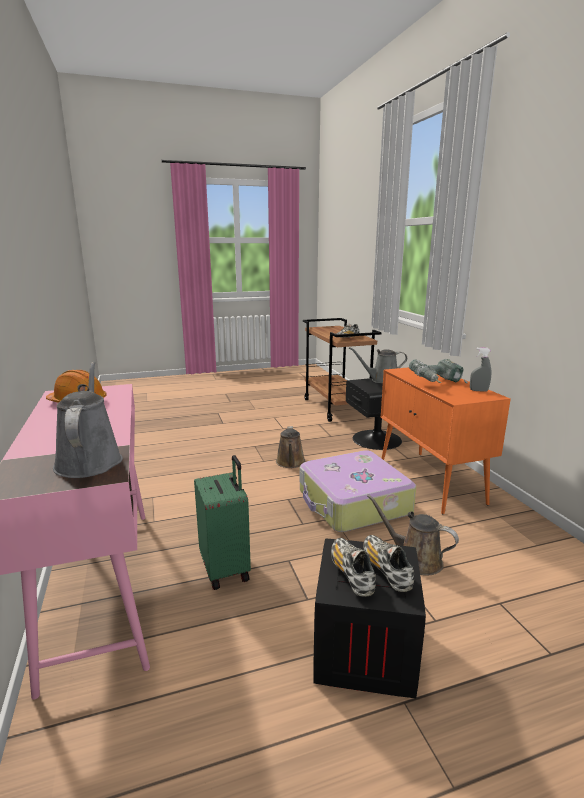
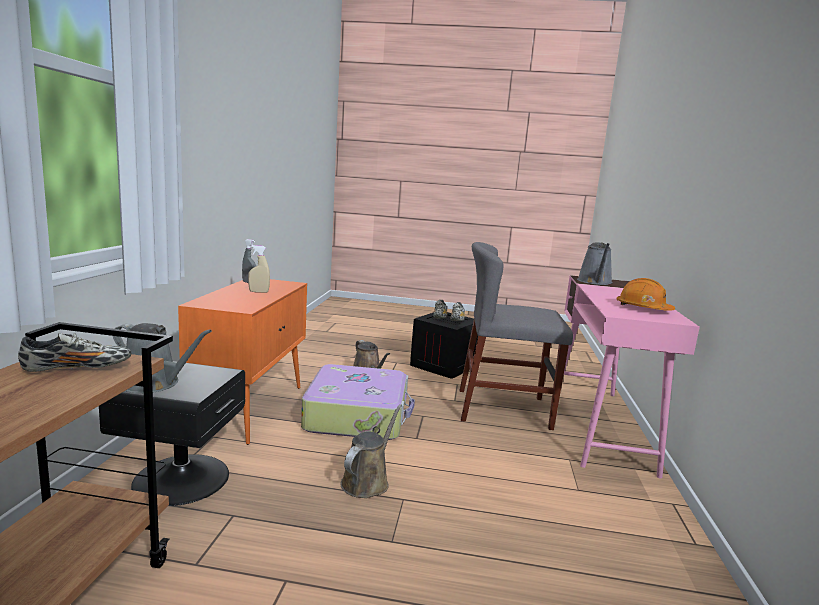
camera: 155 degrees left, 5 degrees down
(226, 568) = (503, 409): green suitcase -> grey chair
(438, 384) = (259, 292): power drill -> beige spray bottle

